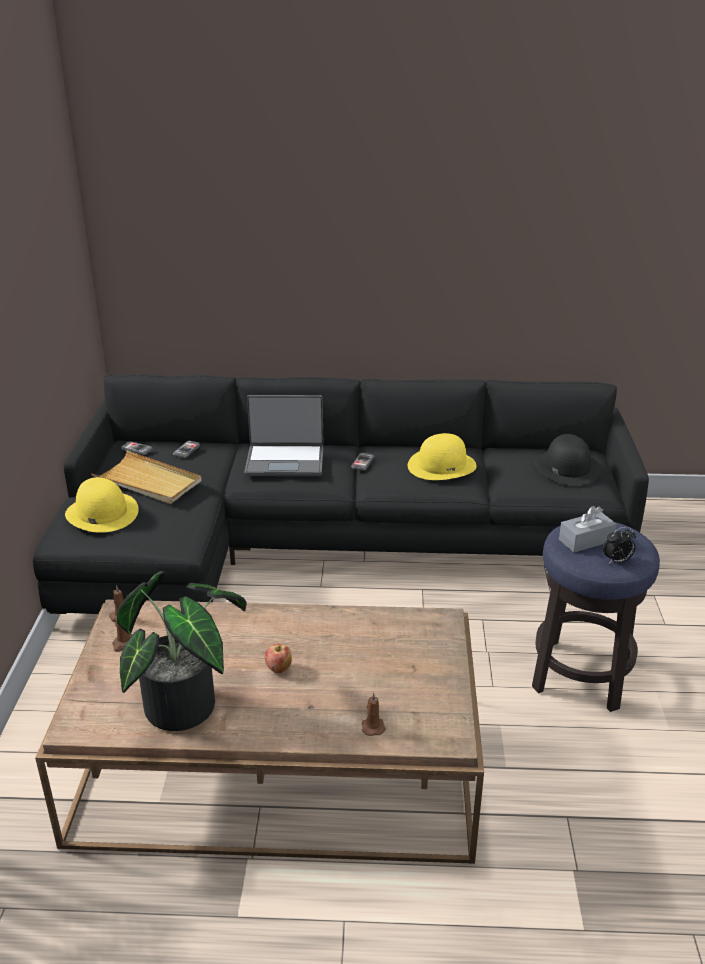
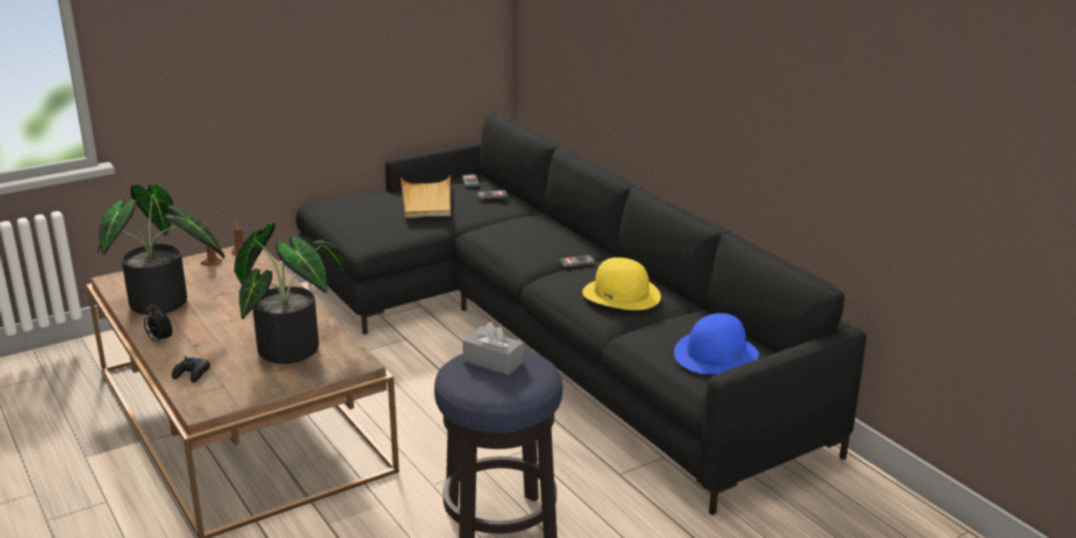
camera: 55 degrees right, 5 degrees down
(101, 513) = (364, 202): yellow hat -> none
(278, 669) = (230, 320): apple -> none
(285, 461) = (527, 232): laptop -> none
(372, 726) = (192, 374): brown candle -> black game controller
(382, 645) = (296, 348): none -> potted plant
(567, 467) = (716, 354): black hat -> blue hat
(617, 561) = (472, 384): alarm clock -> alarm clock (159, 340)

